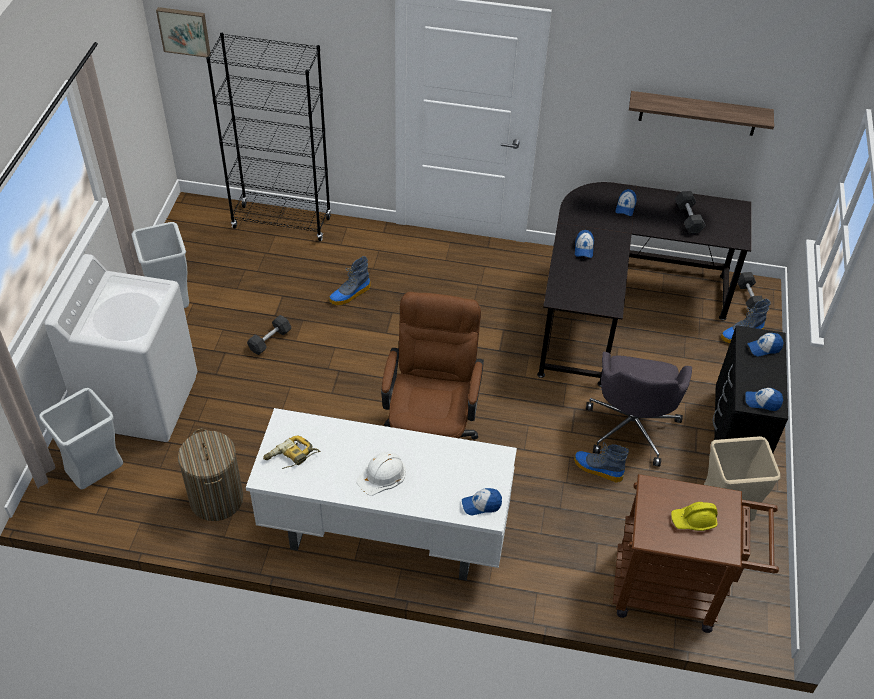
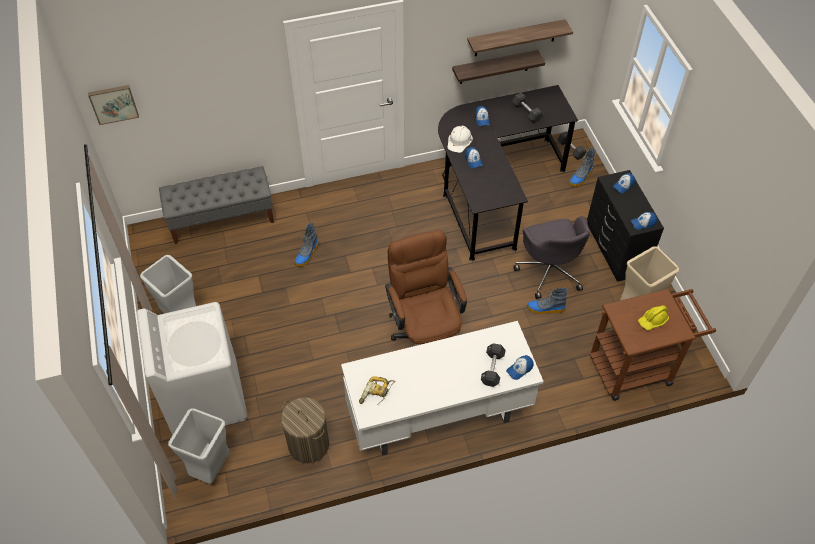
camera: 25 degrees left, 5 degrees up
(270, 340) = (271, 312): black dumbbell -> black dumbbell (492, 368)
(282, 223) = (222, 219): black bookcase -> grey bench
(382, 475) = (444, 378): white hard hat -> white hard hat (459, 140)
(664, 145) = (494, 67): none -> shelf

